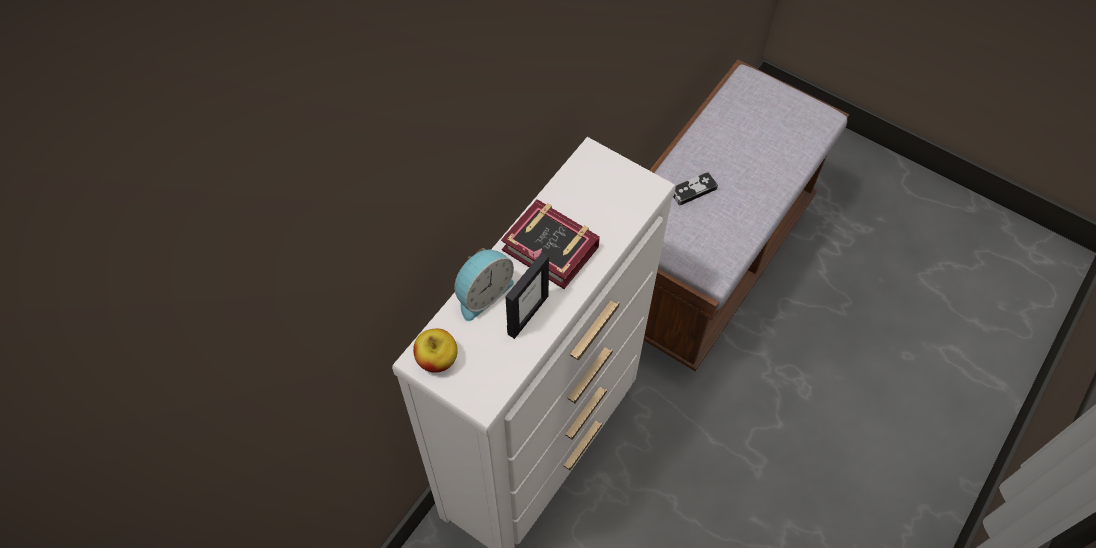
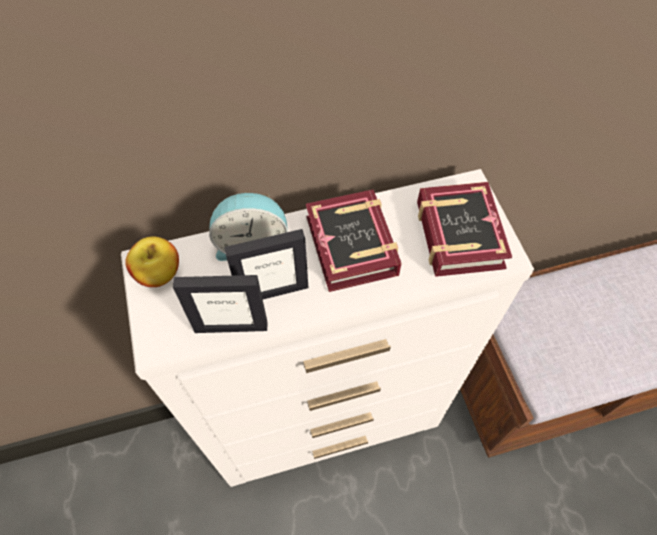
camera: 40 degrees right, 0 degrees up
(522, 356) = (231, 326): none -> picture frame
(611, 190) = (461, 231): none -> book
(693, 190) = (584, 305): game controller -> none

